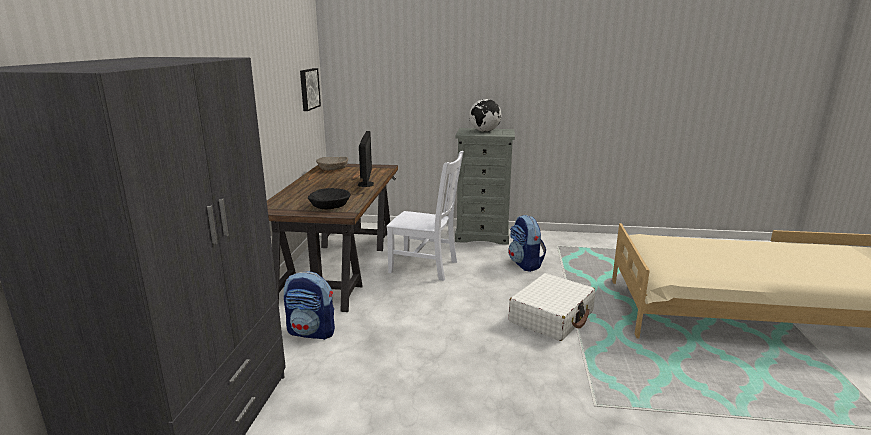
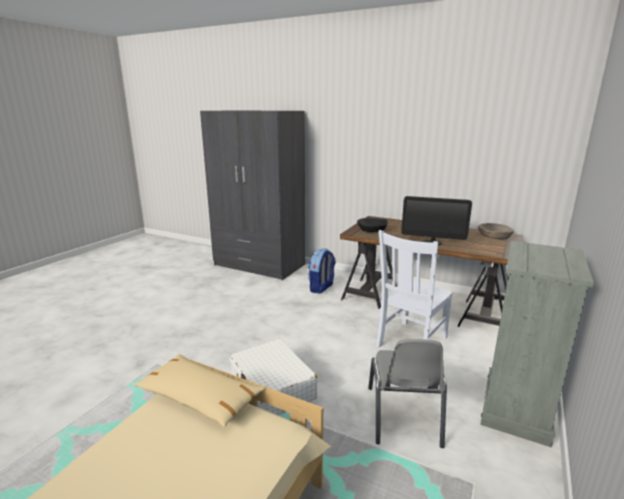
camera: 110 degrees right, 0 degrees up
(308, 89) = (530, 157): picture -> none
(484, 131) = (549, 258): globe -> none
(525, 264) = (403, 416): backpack -> grey chair
(661, 264) = (200, 398): none -> beige pillow

